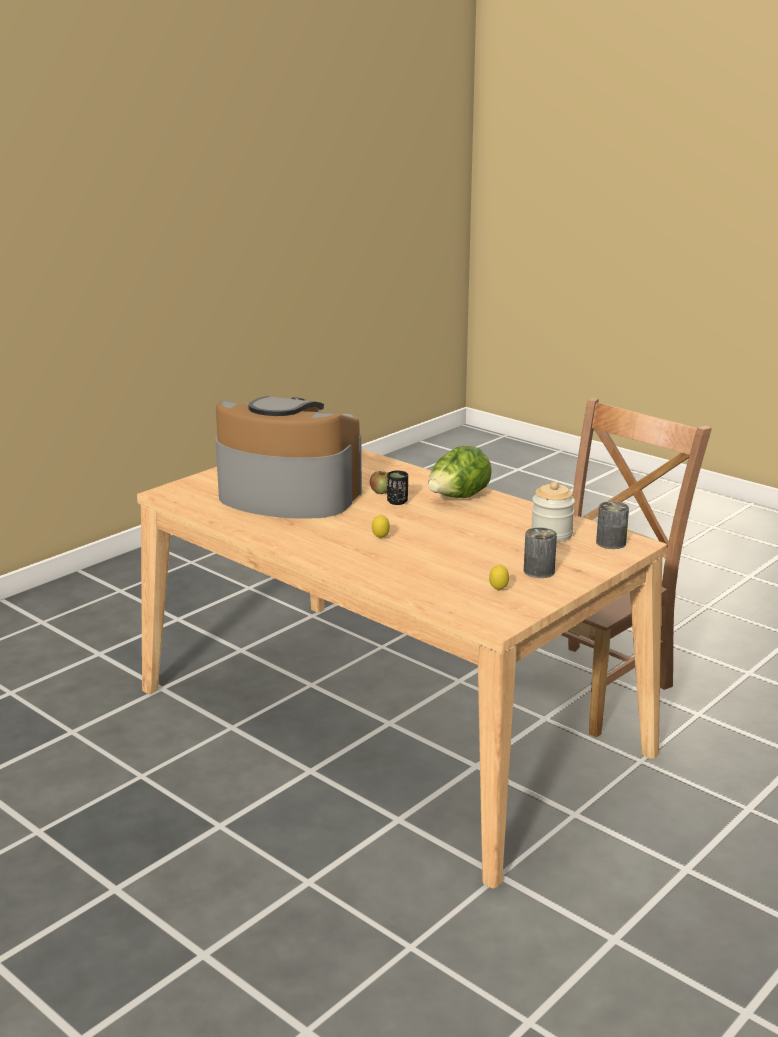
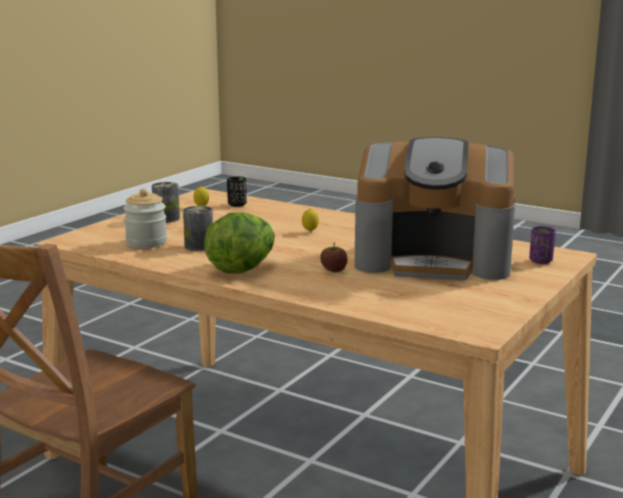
camera: 170 degrees right, 5 degrees down
(197, 488) = (540, 261): none -> purple cup
(397, 502) = (309, 261): black cup -> black cup (237, 205)
(611, 543) = (91, 239): can -> can (199, 246)

